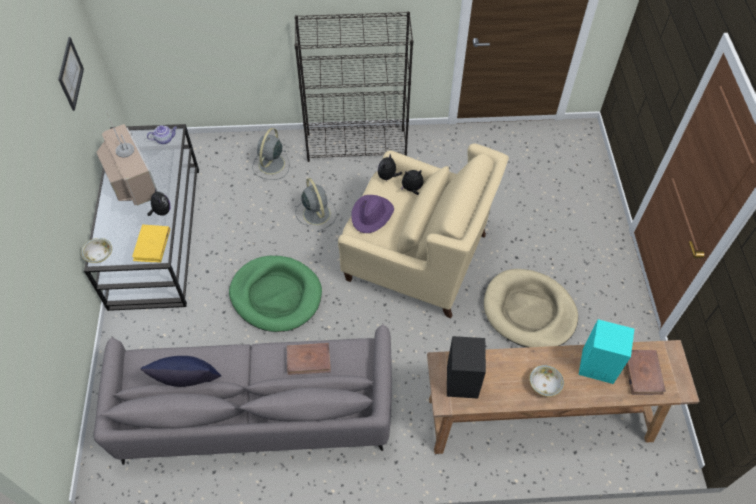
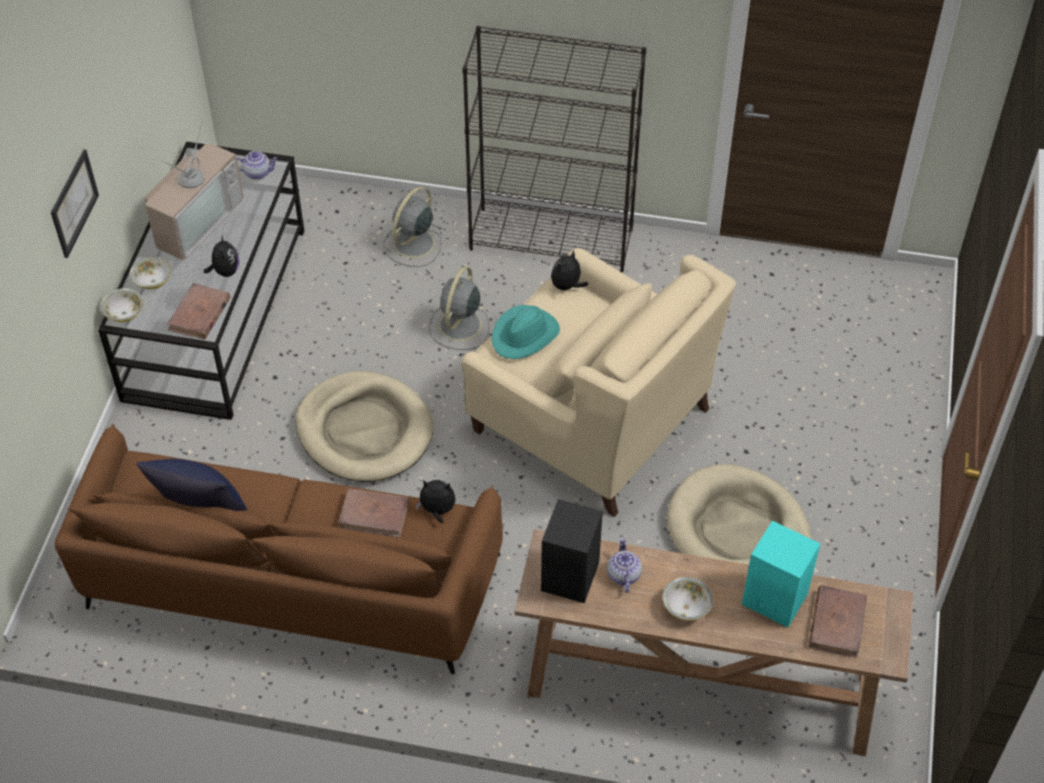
camera: 15 degrees right, 5 degrees down
(70, 73) = (142, 54): picture -> picture (73, 203)
(113, 228) = (153, 281): none -> bowl
(131, 179) = (195, 219): television -> television turned 45 degrees clockwise
(152, 245) = (199, 314): yellow book -> brown book
(255, 412) = (288, 583): grey sofa -> brown sofa
(276, 295) = (364, 431): green dog bed -> beige dog bed
(316, 213) = (459, 326): grey fan -> grey fan turned 150 degrees counterclockwise
(372, 215) = (525, 335): purple hat -> turquoise hat
(412, 189) = (597, 311): plush toy -> plush toy (437, 510)
(496, 371) = (623, 574): none -> teapot

